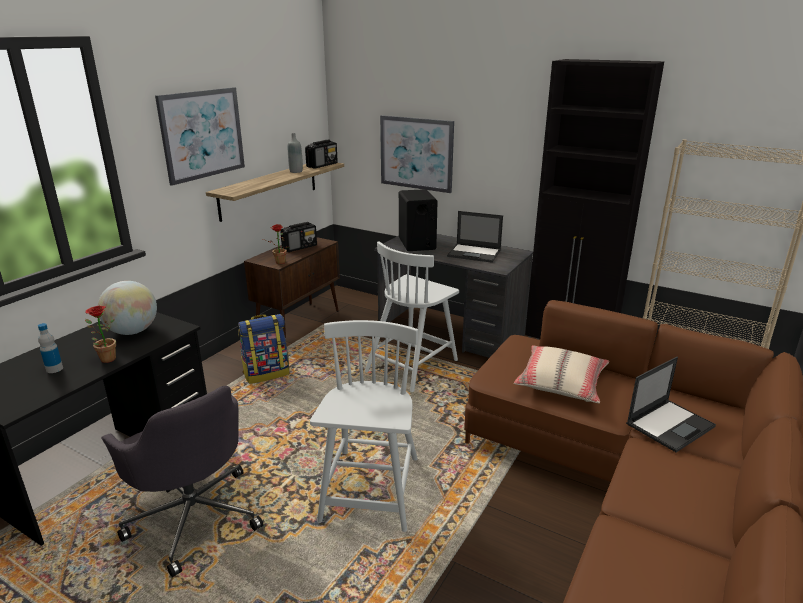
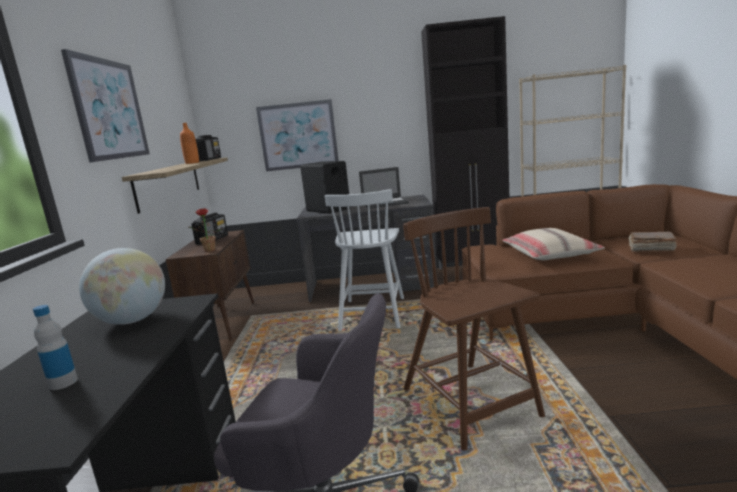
camera: 30 degrees left, 10 degrees down
(105, 358) = (134, 349): potted plant -> none
(266, 373) = (241, 366): backpack -> none
(296, 171) = (192, 163): grey bottle -> orange bottle
(371, 490) = (470, 404): white chair -> brown chair
(670, 425) = (650, 249): laptop -> brown book

